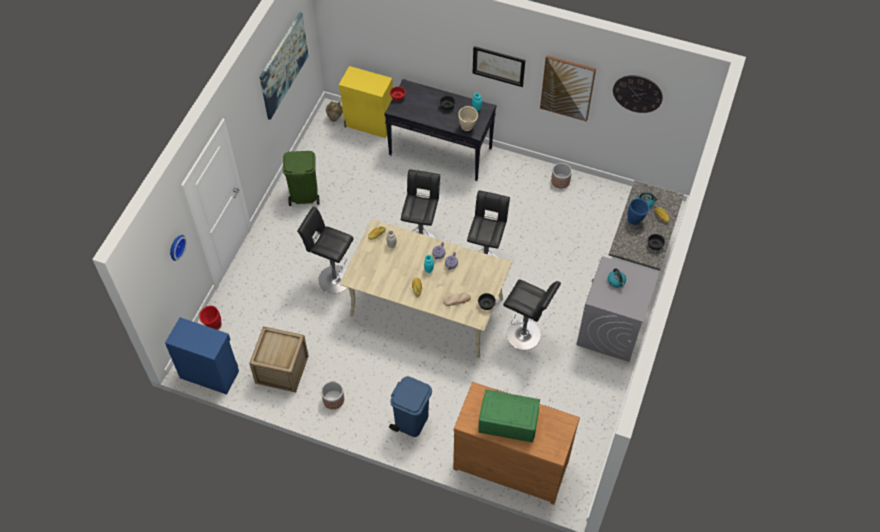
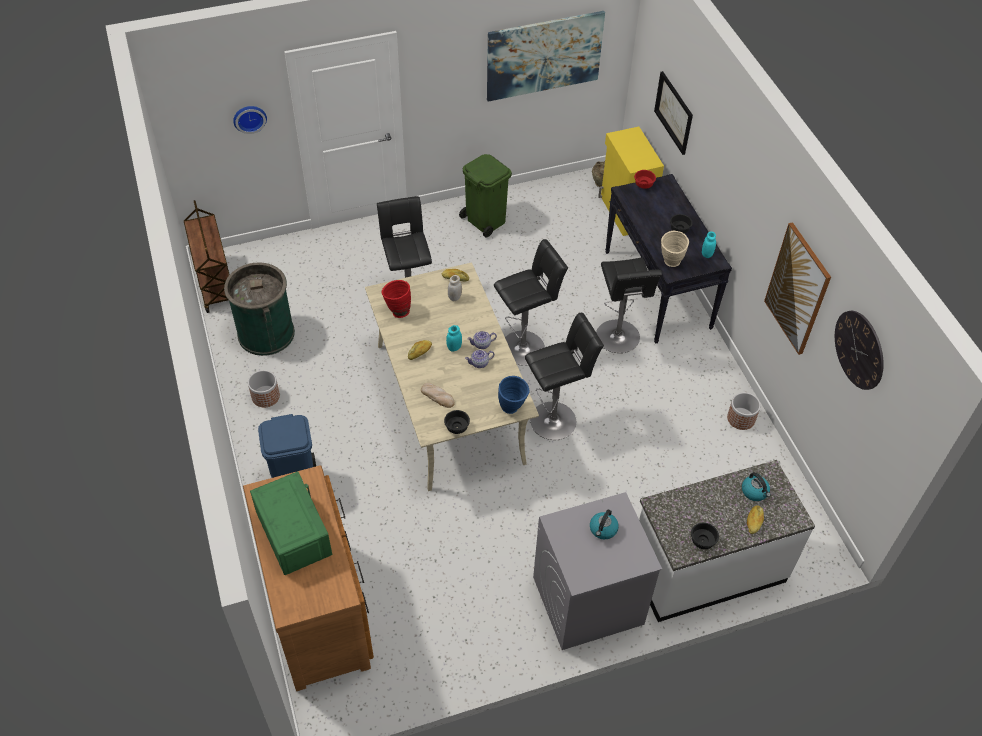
camera: 50 degrees right, 5 degrees down
(209, 373) = (215, 283): blue cabinet -> brown cart
(212, 326) = (269, 252): red vase -> red vase (397, 311)
(282, 369) = (266, 333): crate -> green trash can
(498, 66) = (749, 210): picture -> picture (674, 112)
(526, 336) = (498, 518): black stool -> black stool (618, 339)
(636, 220) = (719, 497): blue vase -> blue vase (513, 409)

